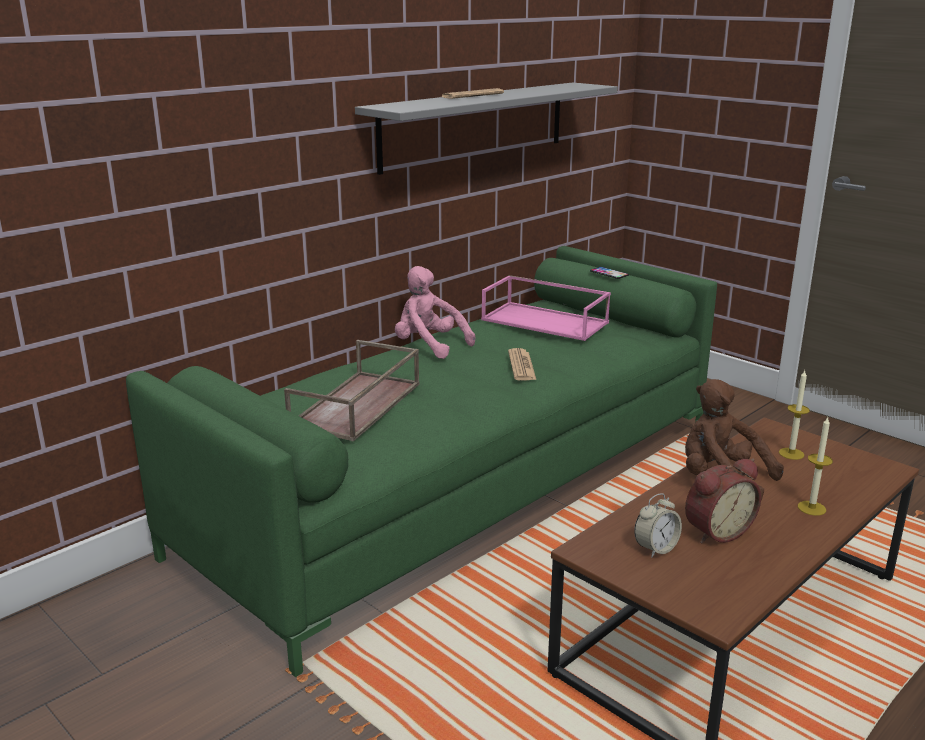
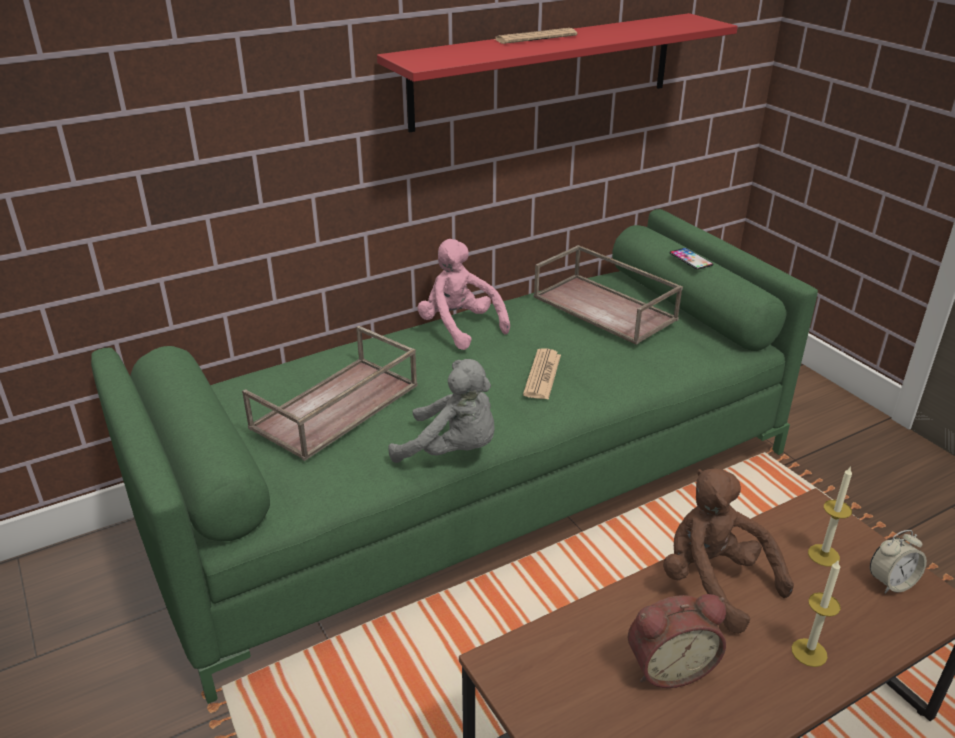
camera: 15 degrees right, 10 degrees up
(475, 125) = (545, 70): grey shelf -> red shelf
(476, 420) = (452, 450): none -> grey plush toy
(546, 321) = (606, 308): pink tray -> brown tray
(656, 548) = (582, 678): alarm clock -> alarm clock (891, 582)

